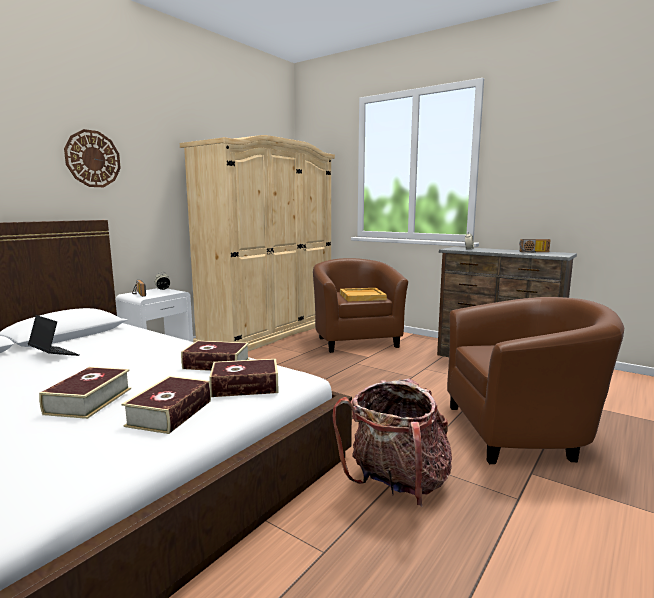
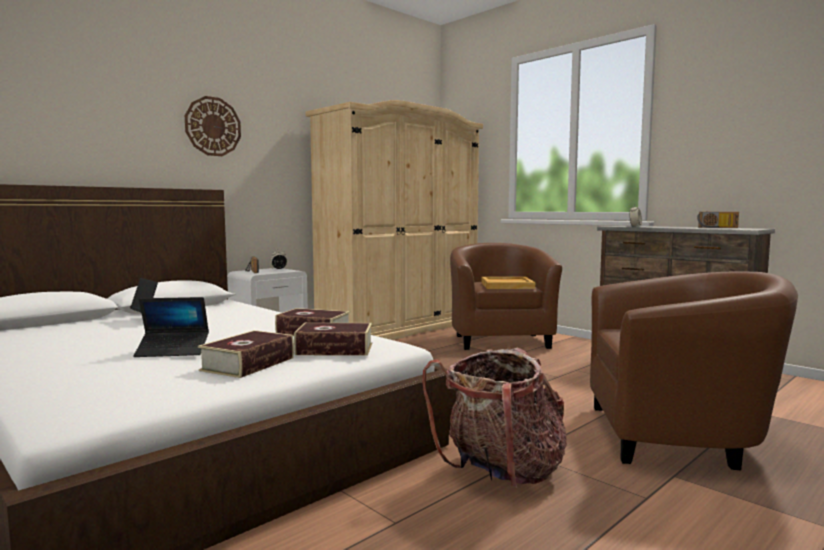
camera: 10 degrees right, 5 degrees down
(89, 401) = (173, 351): book -> laptop

